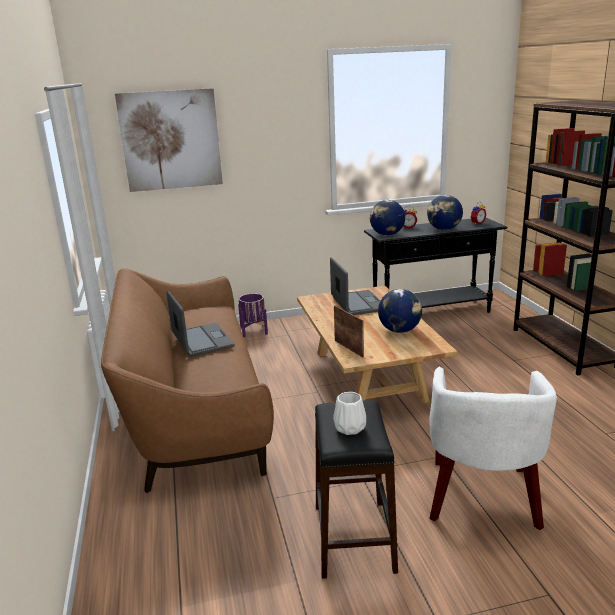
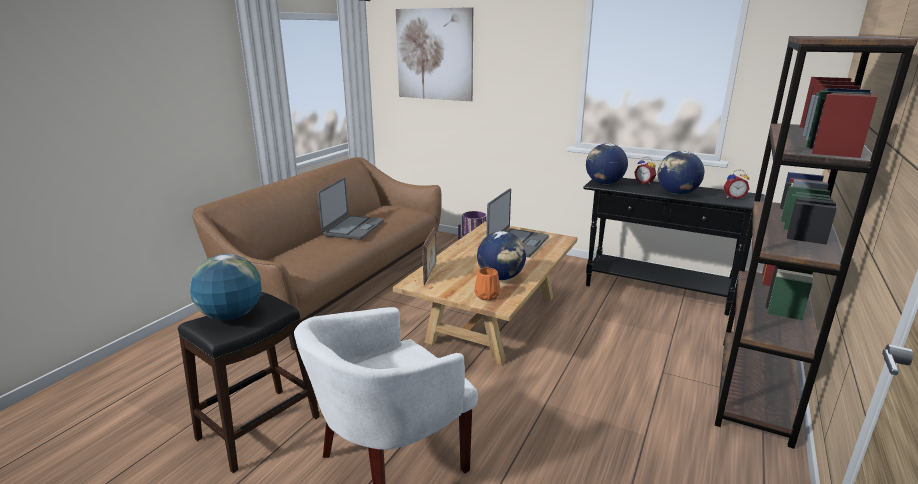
camera: 40 degrees right, 0 degrees up
(349, 428) = (231, 316): white vase -> globe
(419, 345) = (488, 296): none -> orange vase

